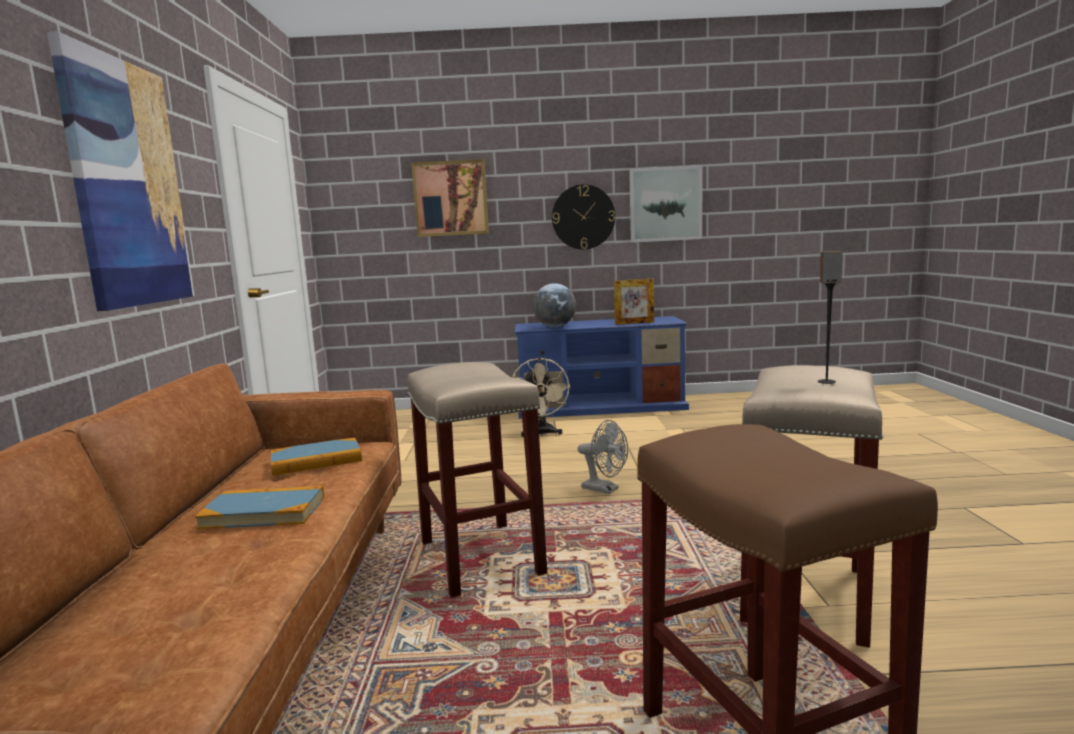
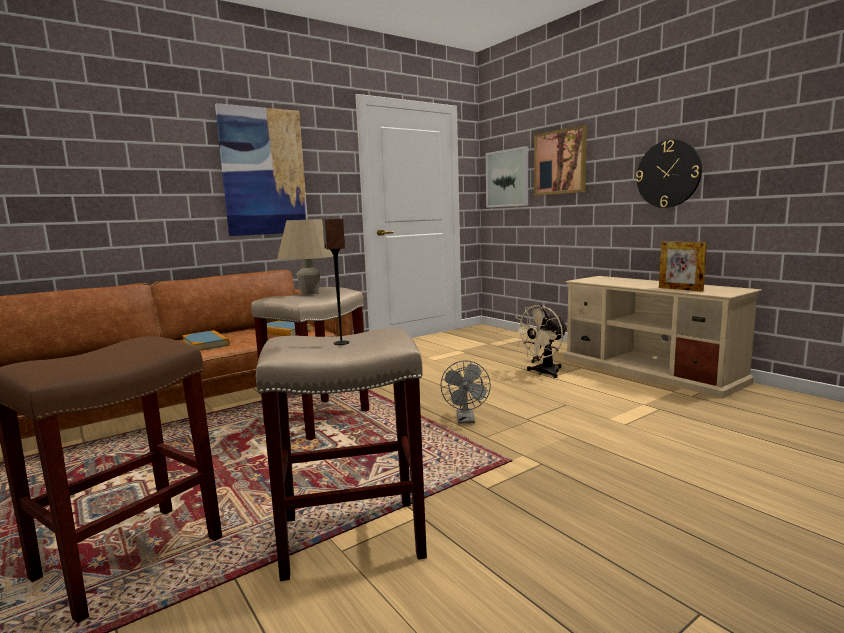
camera: 55 degrees right, 0 degrees up
(463, 374) = (309, 293): none -> beige table lamp
(555, 326) = (607, 282): globe -> none
(601, 406) = (650, 370): blue tv stand -> beige tv stand
(665, 204) = (765, 155): picture -> picture (507, 178)

